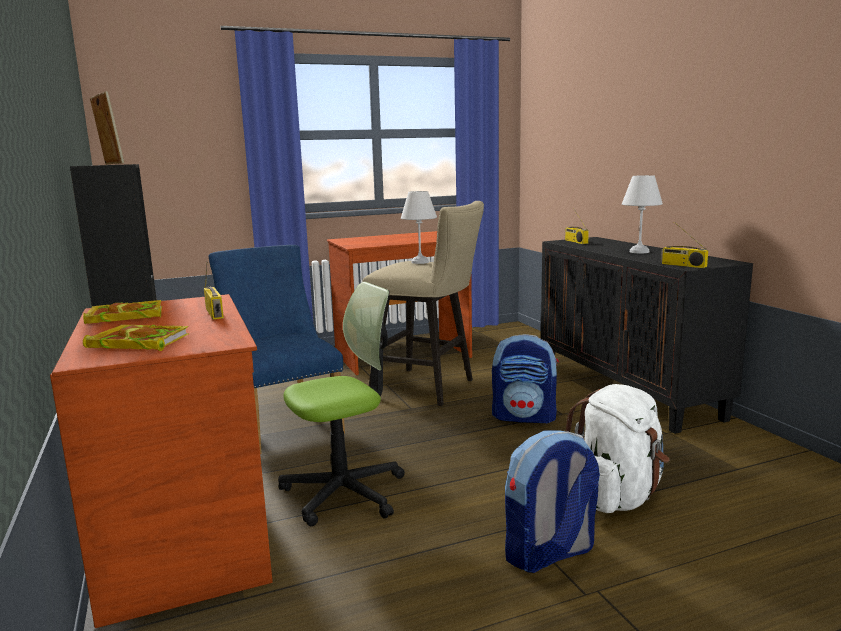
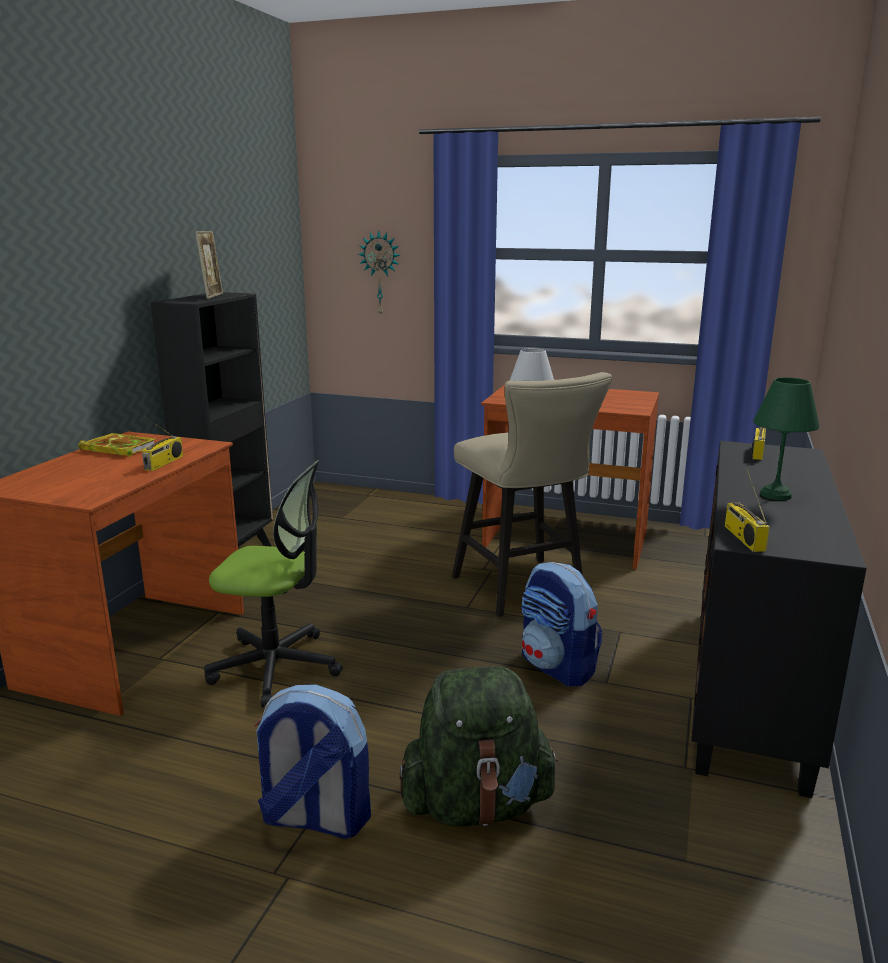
camera: 40 degrees right, 5 degrees up
(136, 343) = (54, 479): book -> none
(183, 158) = (381, 273): none -> wall clock
(283, 425) = (340, 579): blue chair -> none
(616, 497) = (477, 805): white backpack -> green backpack
(638, 252) = (774, 494): white table lamp -> green table lamp

